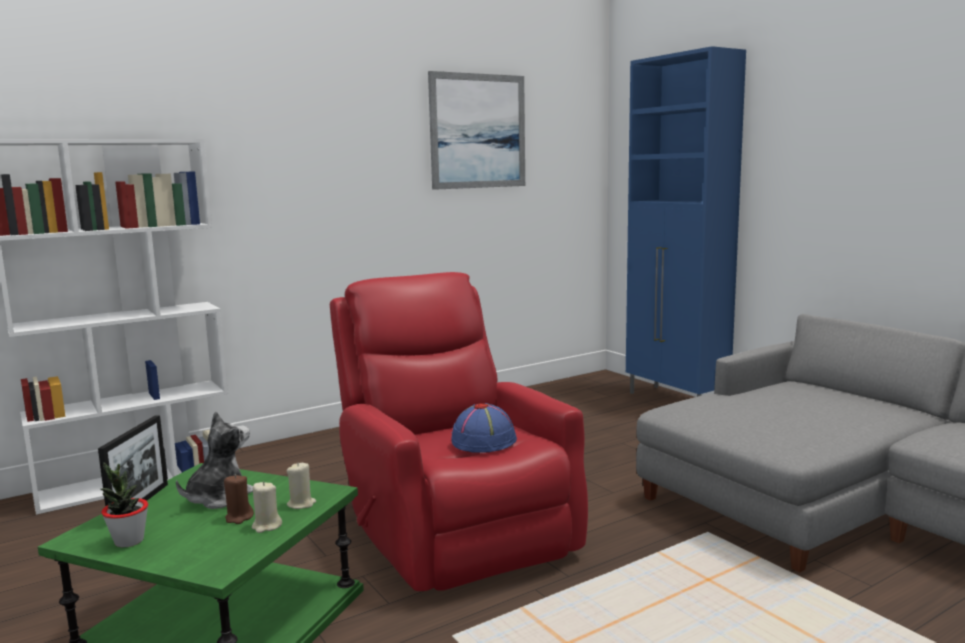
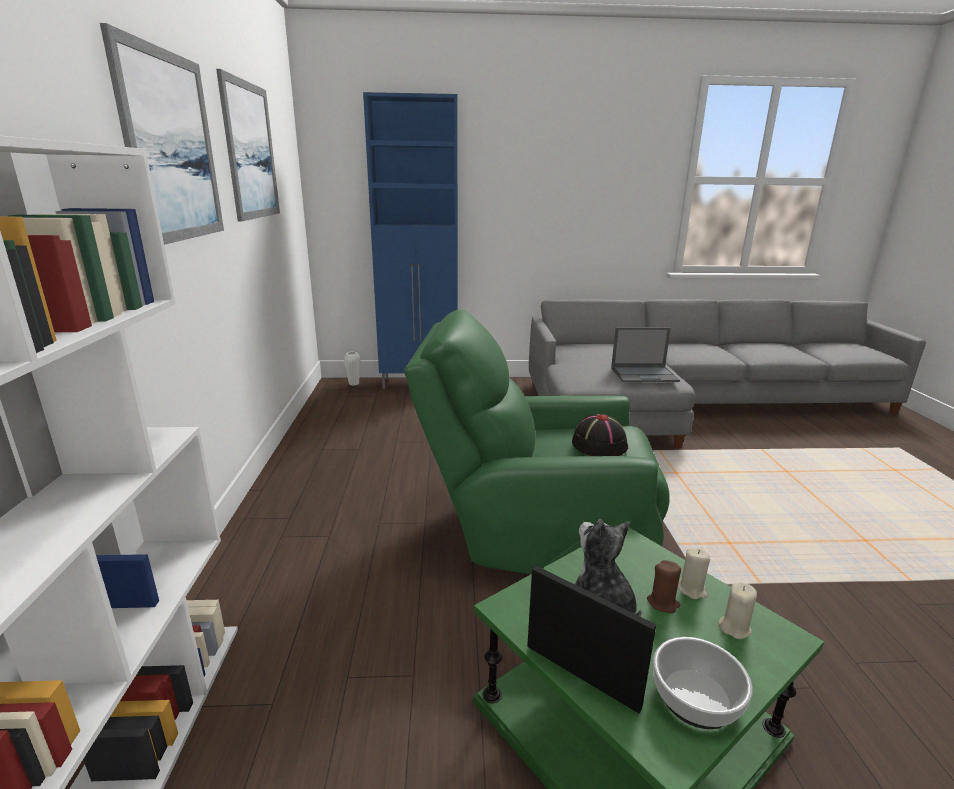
camera: 60 degrees left, 10 degrees up
(129, 541) = (695, 697): potted plant -> bowl
(301, 504) = (648, 560): beige candle -> beige candle (734, 627)
(337, 134) = (172, 147): none -> picture
(453, 527) = (535, 531): red armchair -> green armchair
(484, 440) = (598, 445): blue hat -> black hat
(617, 381) = (354, 383): none -> white vase
(769, 430) = (644, 374): none -> laptop

